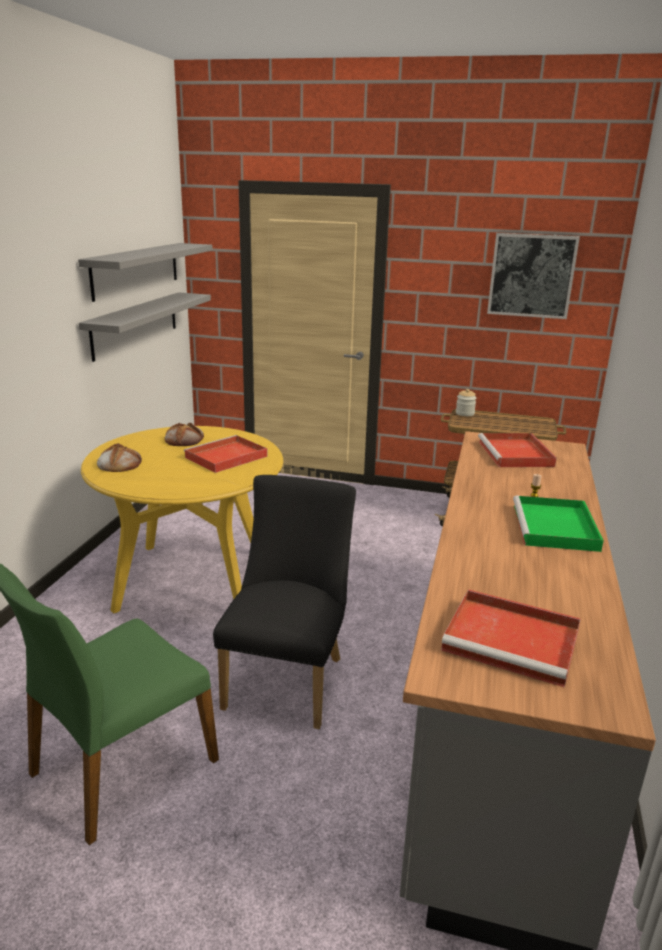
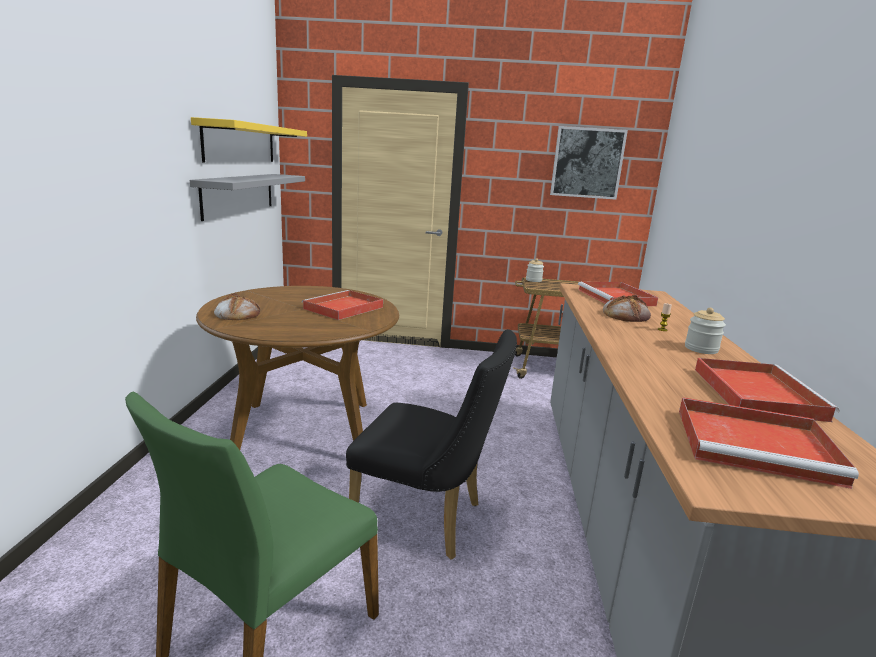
camera: 10 degrees left, 5 degrees down
(136, 269) = (241, 143): grey shelf -> yellow shelf
(184, 439) = (296, 295): bread -> bread (626, 315)
(192, 579) = (304, 432): yellow dining table -> brown dining table
(288, 677) = (427, 519): black chair -> black chair turned 105 degrees clockwise
(556, 528) = (701, 349): green tray -> jar
(566, 584) = (755, 392): none -> red tray

